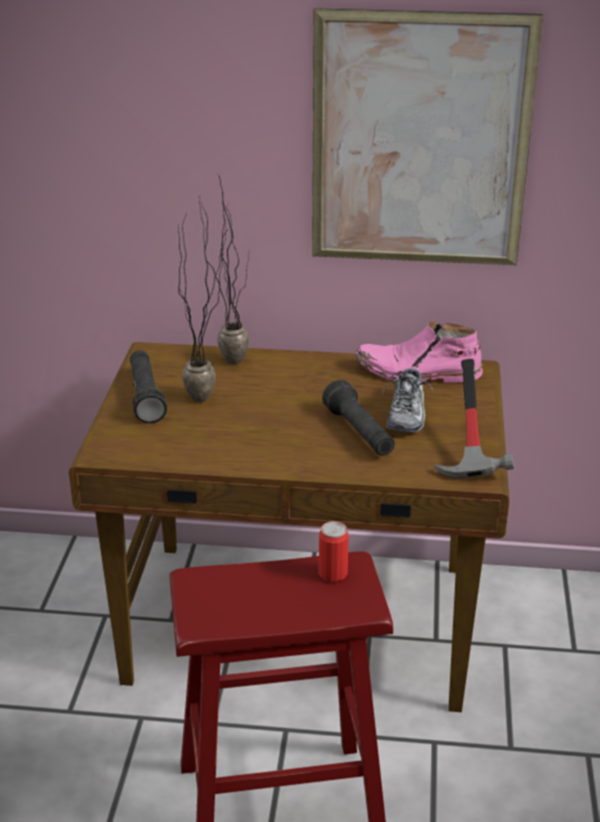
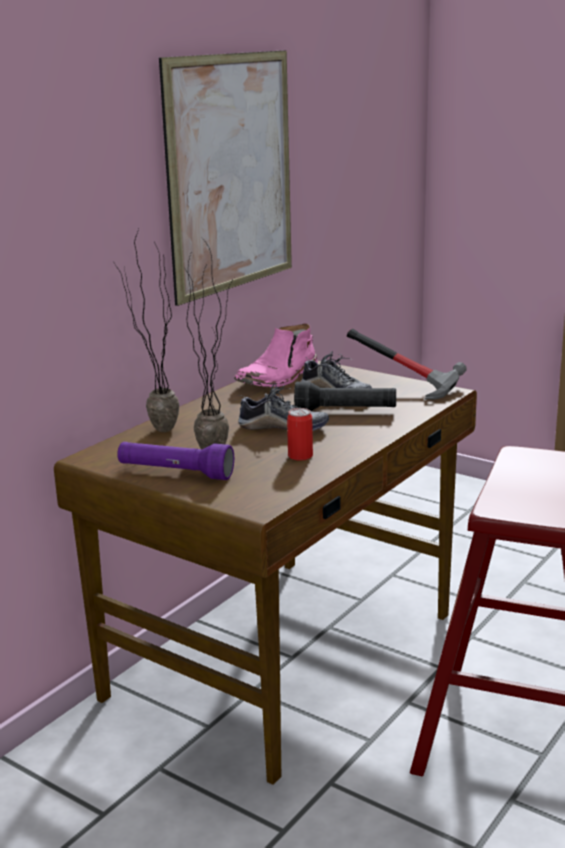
camera: 60 degrees left, 10 degrees down
(145, 396) = (175, 473): black flashlight -> purple flashlight
(287, 414) = (283, 427): none -> shoe
(333, 573) = (524, 460): can -> can (300, 456)

